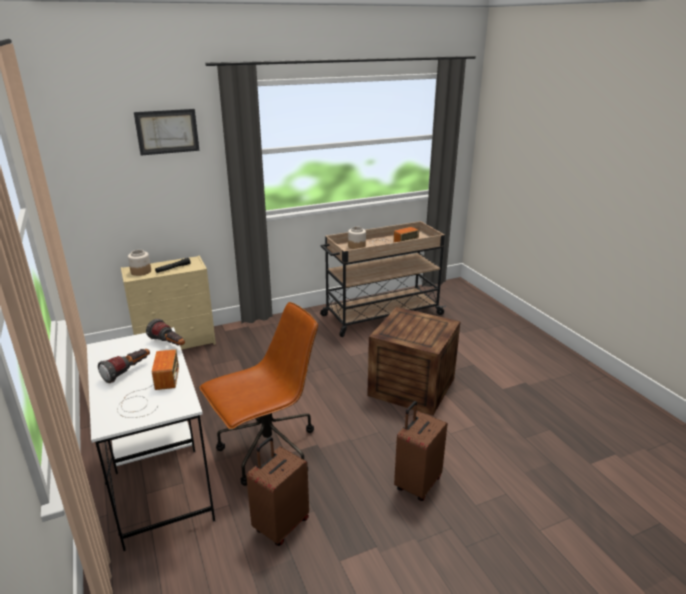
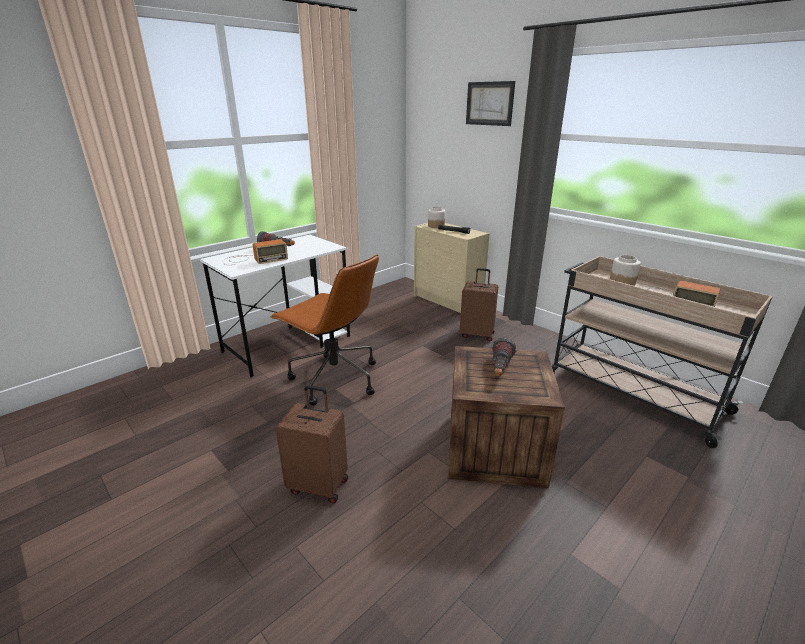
camera: 70 degrees right, 0 degrees up
(169, 344) = (320, 251): flashlight -> flashlight (500, 370)
(280, 525) = (249, 408): brown suitcase -> brown suitcase (477, 334)

